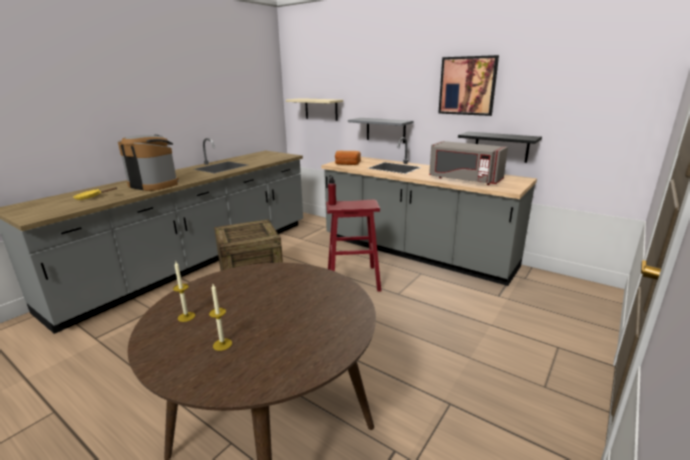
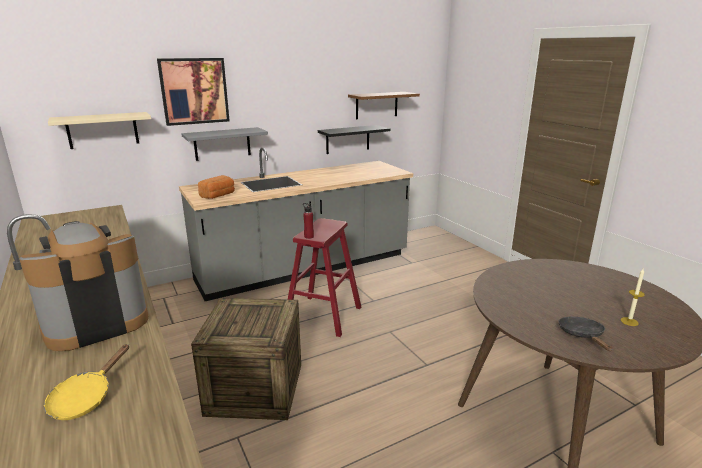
camera: 65 degrees left, 0 degrees up
(186, 317) = (582, 335): candle -> black frying pan
(464, 179) = (354, 175): grey microwave -> none
(467, 86) = (311, 85): picture -> picture (194, 91)
(545, 113) = (376, 105): none -> brown shelf

